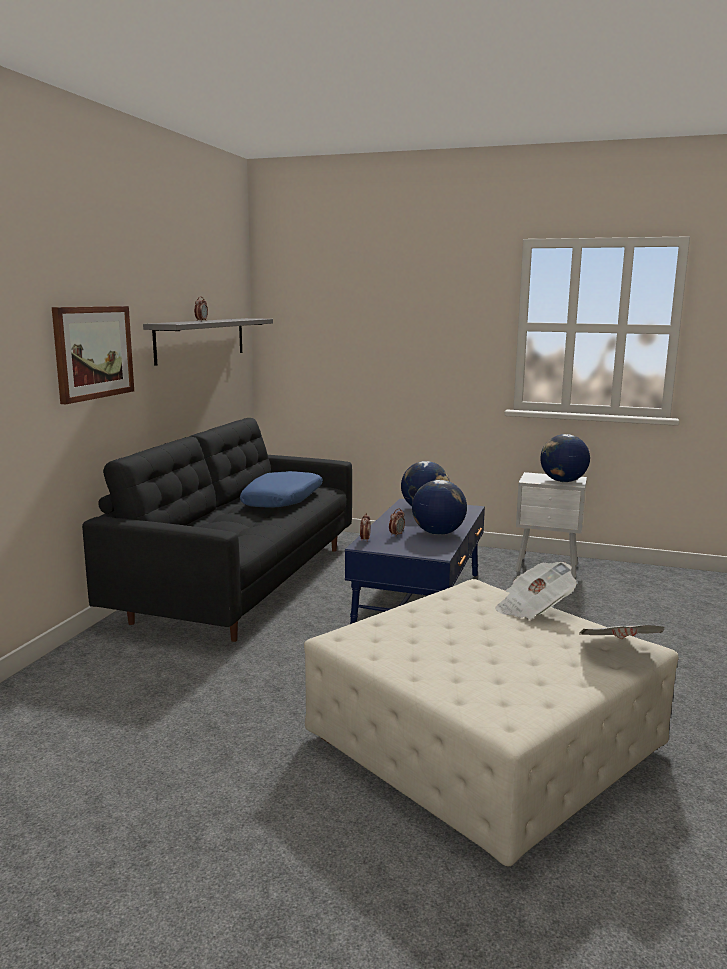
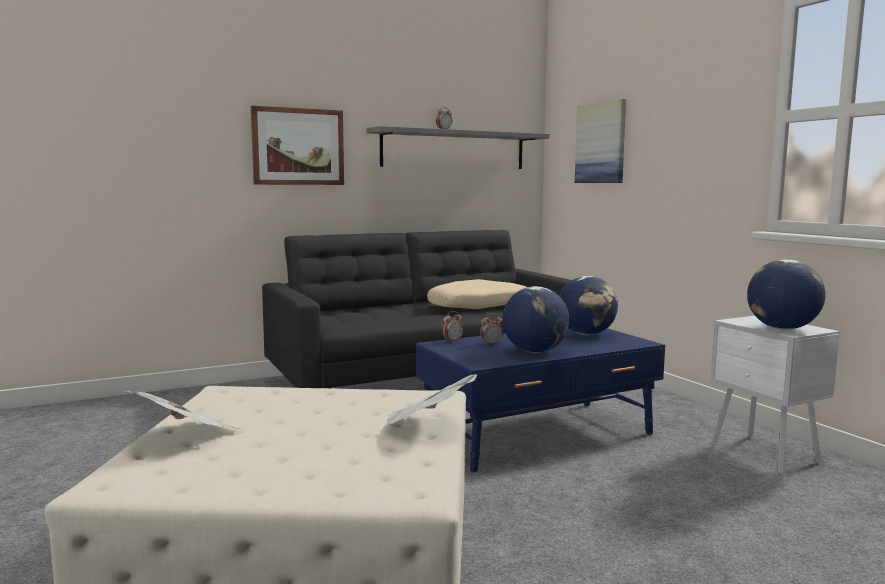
camera: 45 degrees right, 5 degrees down
(283, 500) = (479, 307): blue pillow -> beige pillow
(334, 331) = (601, 143): none -> picture
(618, 652) = (380, 485): newspaper -> newspaper (185, 437)

